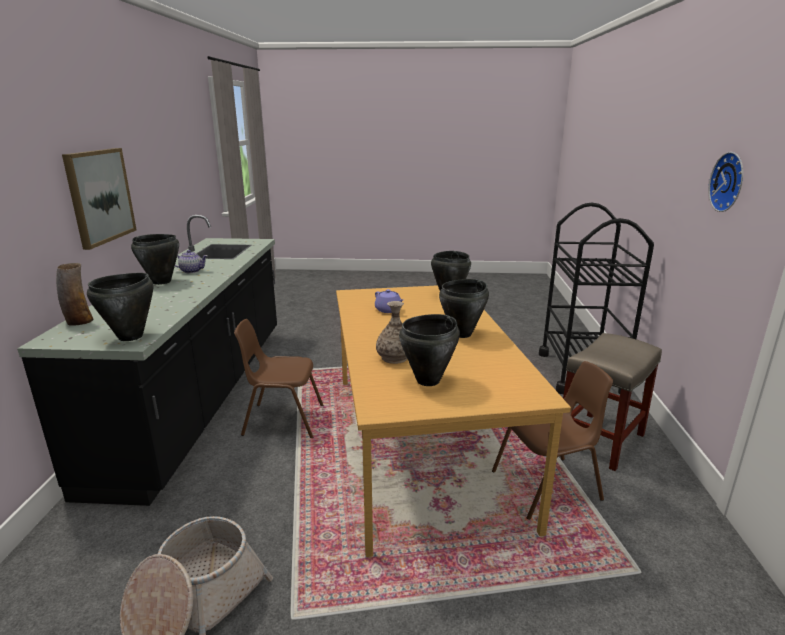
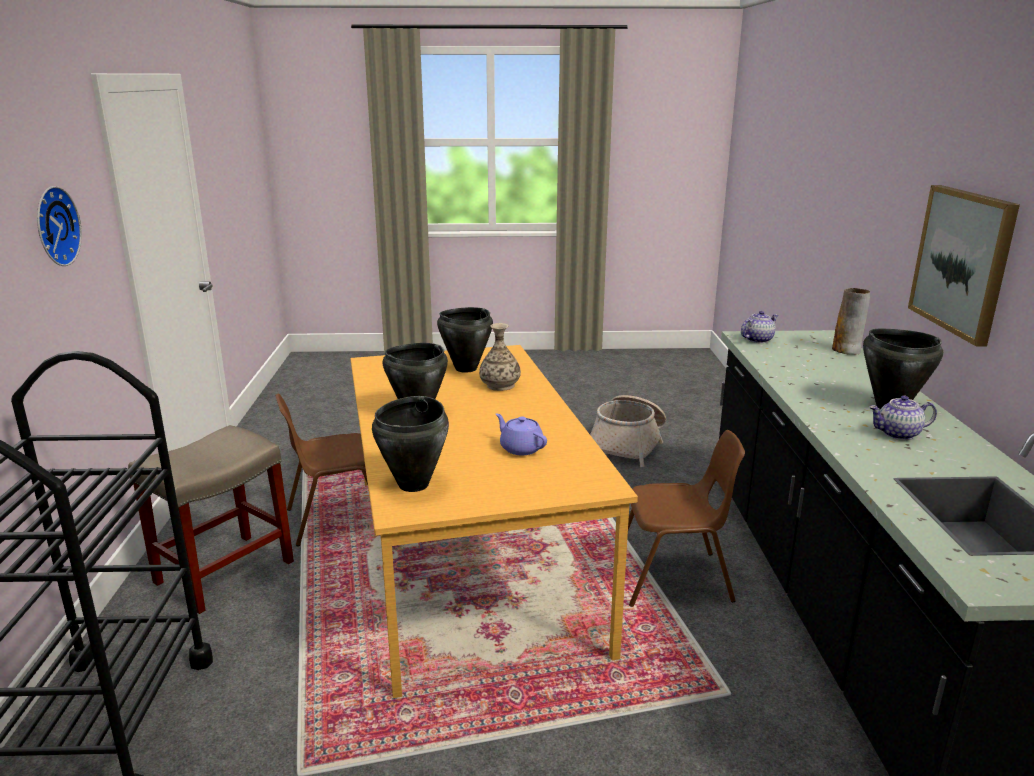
camera: 175 degrees right, 0 degrees up
(131, 337) = (757, 340): black cooking pot -> teapot

